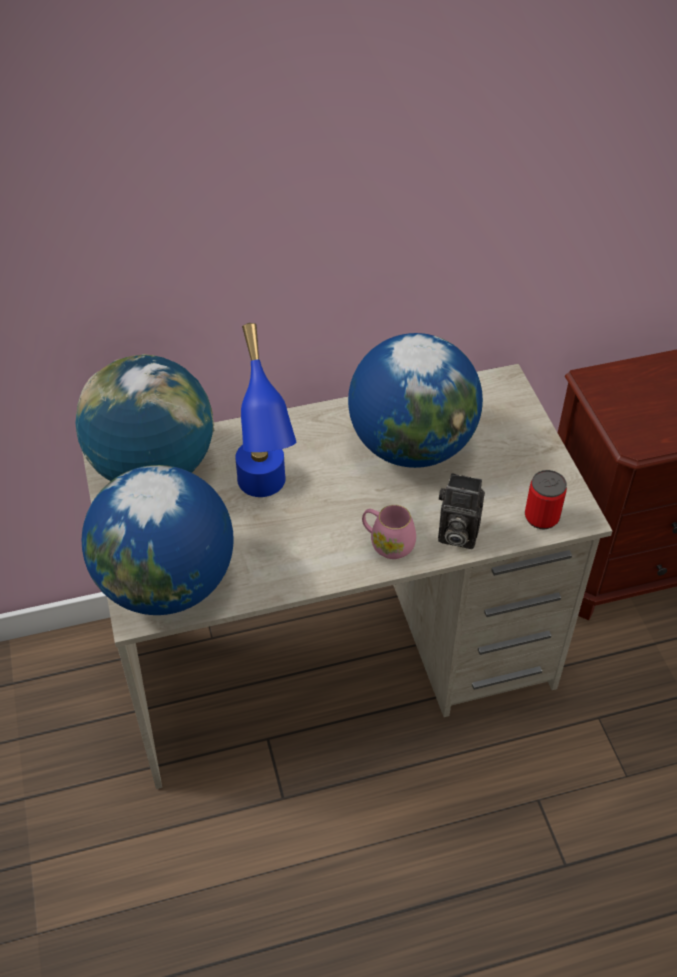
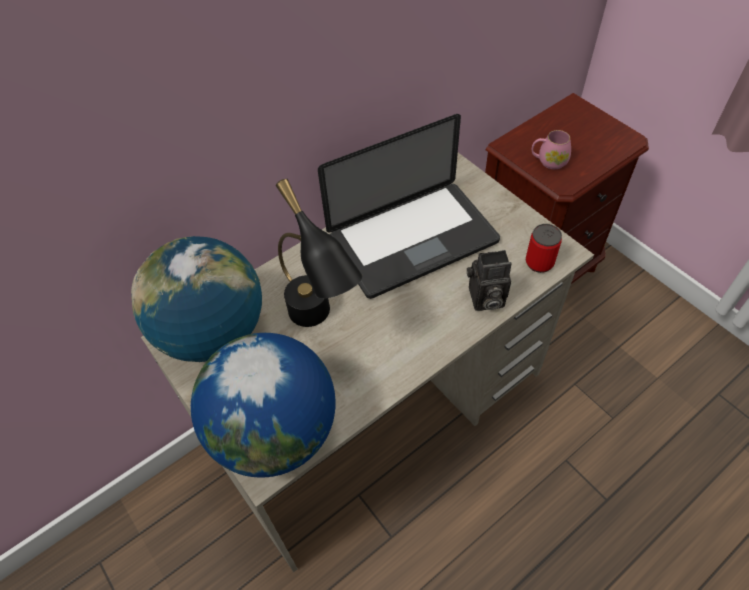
camera: 20 degrees left, 5 degrees up
(265, 497) = (320, 323): blue table lamp -> black table lamp
(387, 543) = (437, 327): pink mug -> pink mug (548, 161)
(412, 446) = (413, 240): globe -> laptop

